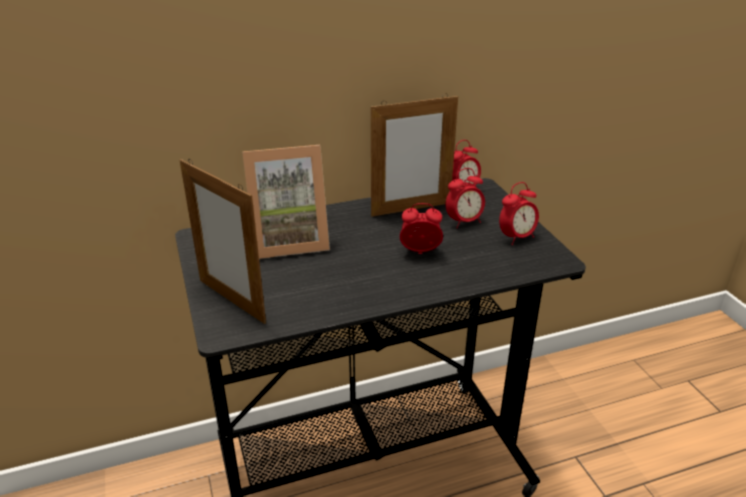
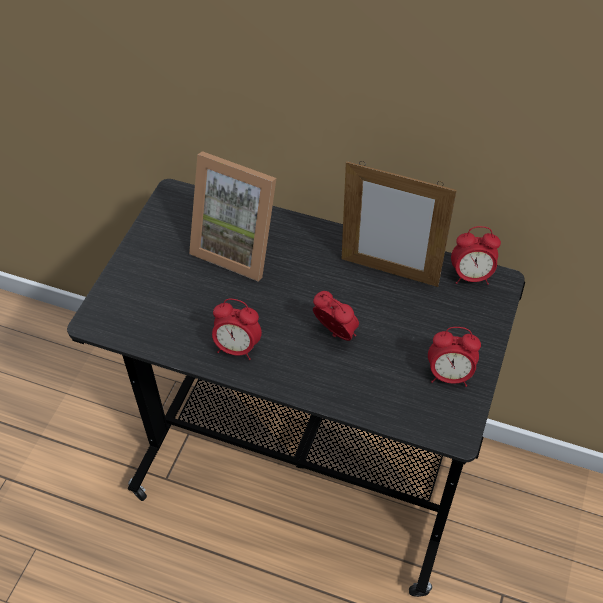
camera: 40 degrees right, 20 degrees up
(232, 301) = (132, 291): picture frame -> none
(464, 222) = (421, 321): alarm clock -> alarm clock (237, 348)

